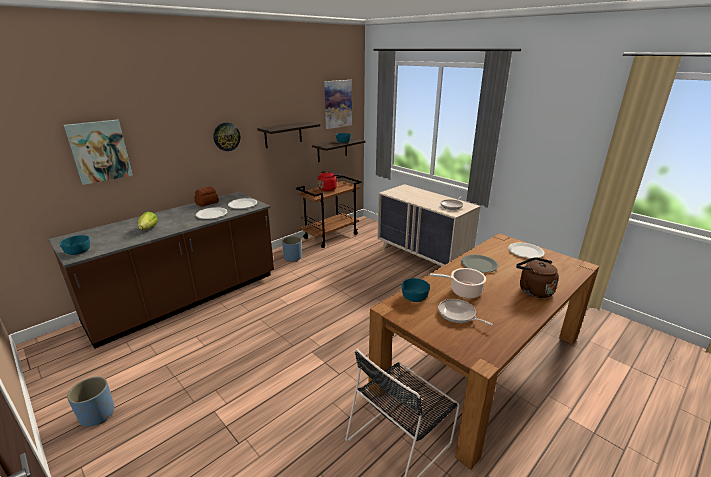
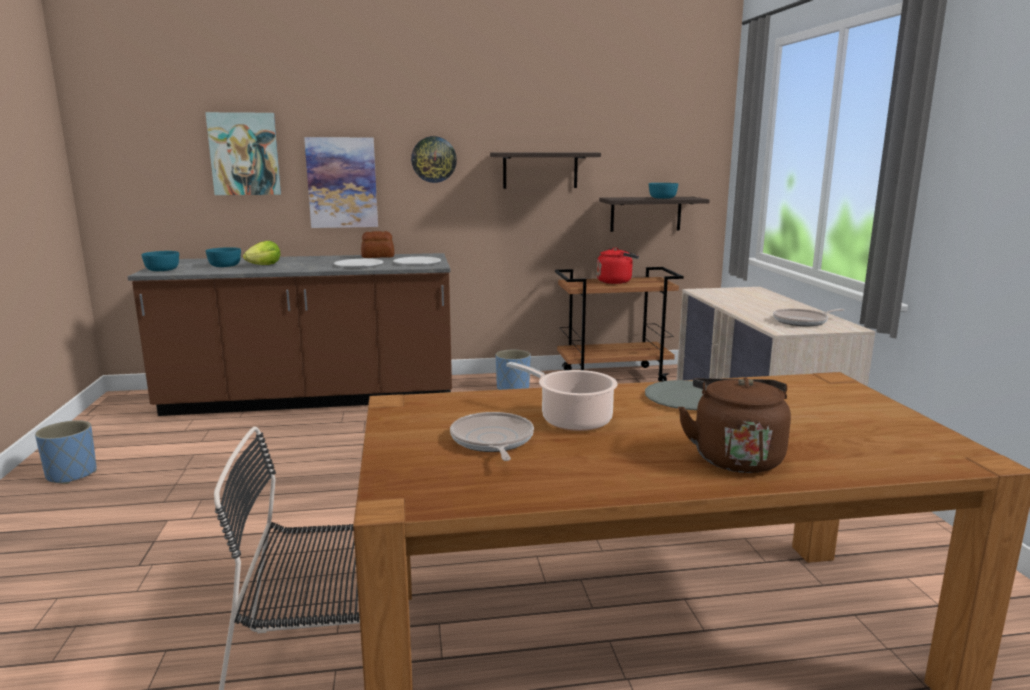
camera: 35 degrees right, 10 degrees down
(337, 104) = (665, 128): picture -> picture (342, 182)
(414, 297) = (466, 403): turquoise bowl -> turquoise bowl (224, 265)
(525, 251) = (850, 406): white plate -> none

